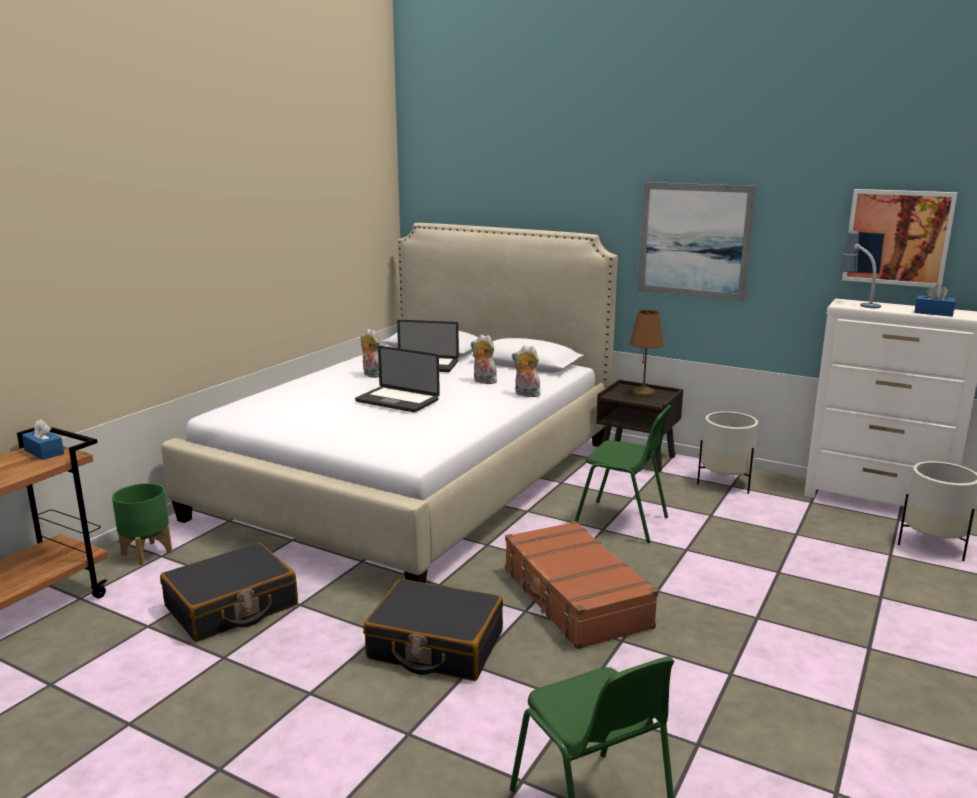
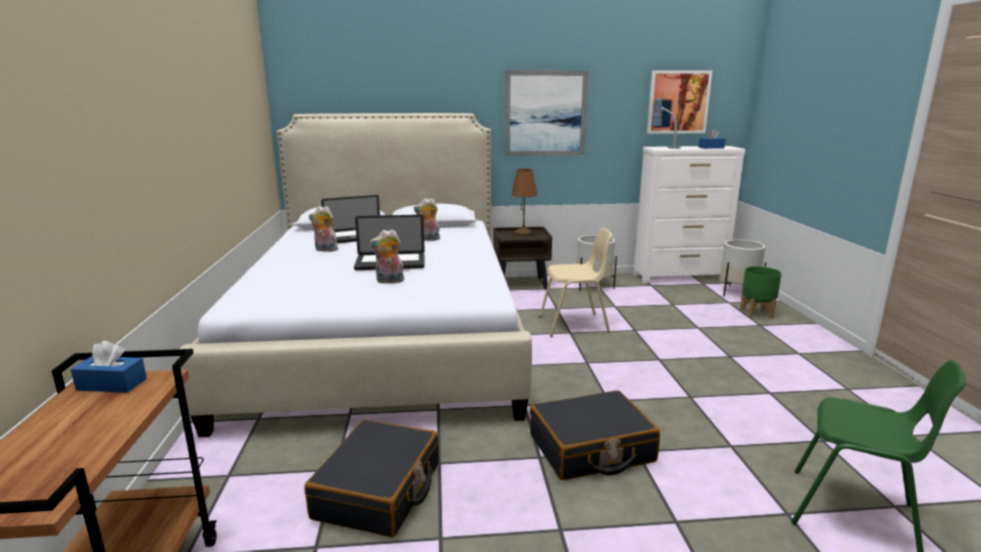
camera: 35 degrees left, 0 degrees up
(147, 553) = (207, 479): green planter -> green planter (756, 313)
(526, 394) = (477, 242): plush toy -> plush toy (389, 281)
(574, 598) = (623, 381): brown suitcase -> none
(622, 522) = (574, 325): green chair -> beige chair

